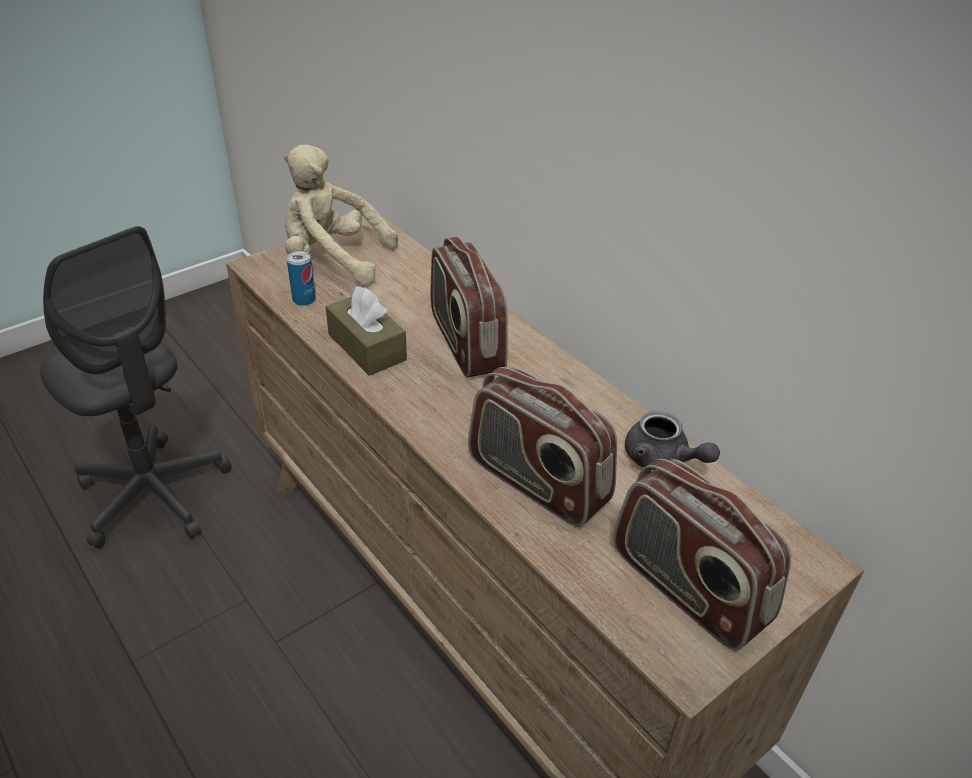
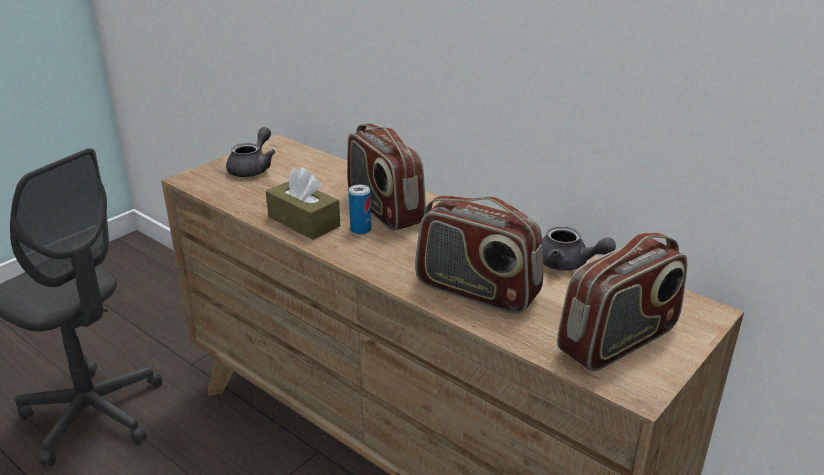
camera: 10 degrees left, 10 degrees down
(304, 299) = (238, 196): can -> can (360, 229)
(333, 259) = (253, 168): beige plush toy -> grey teapot
(687, 588) = (619, 341): radio -> radio turned 75 degrees counterclockwise

